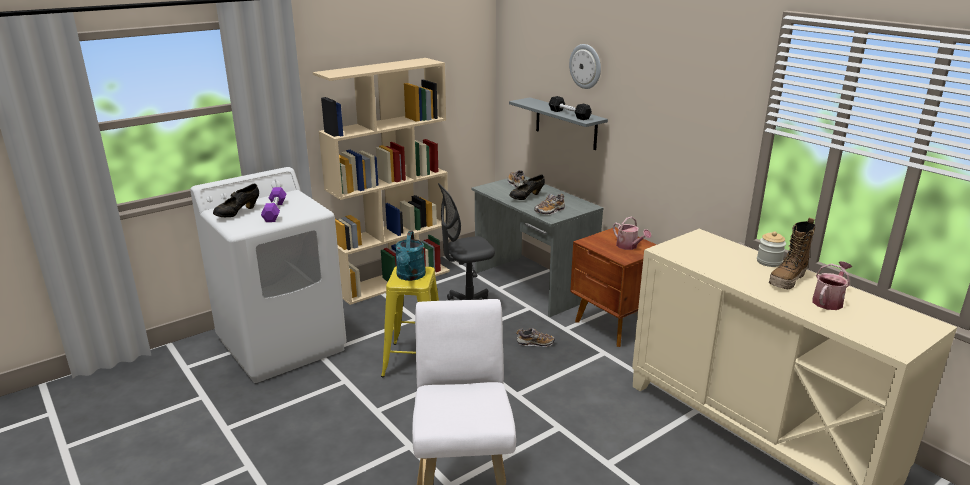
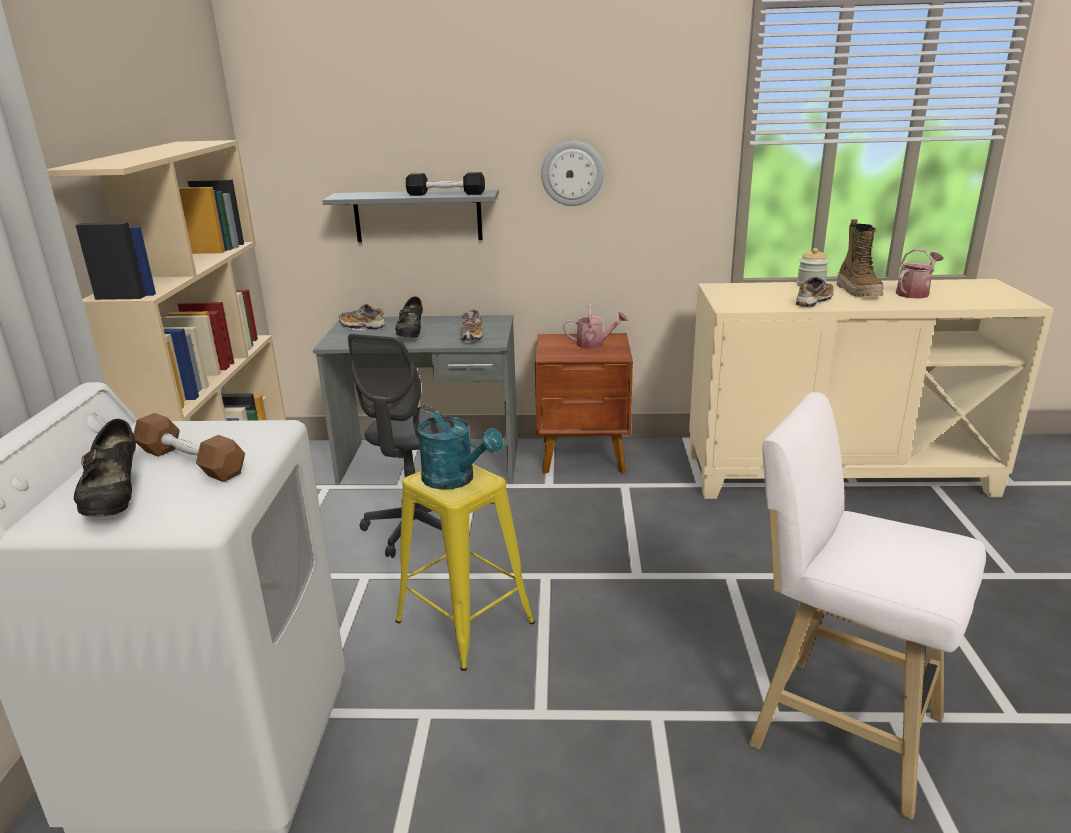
camera: 50 degrees left, 0 degrees up
(275, 211) = (191, 462): purple dumbbell -> brown dumbbell
(535, 343) = (551, 516): shoe -> shoe (813, 302)
(585, 66) = (445, 121): wall clock -> wall clock (572, 173)
(829, 301) = (914, 293): watering can -> watering can turned 60 degrees clockwise

